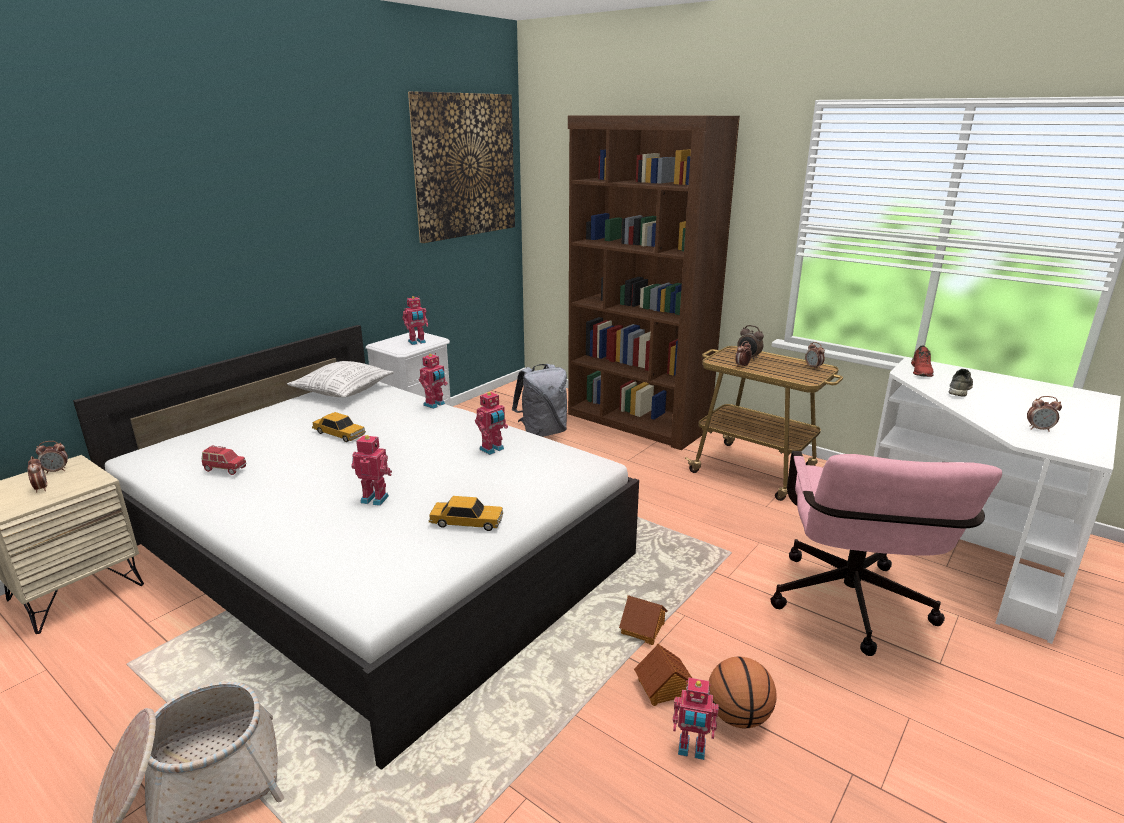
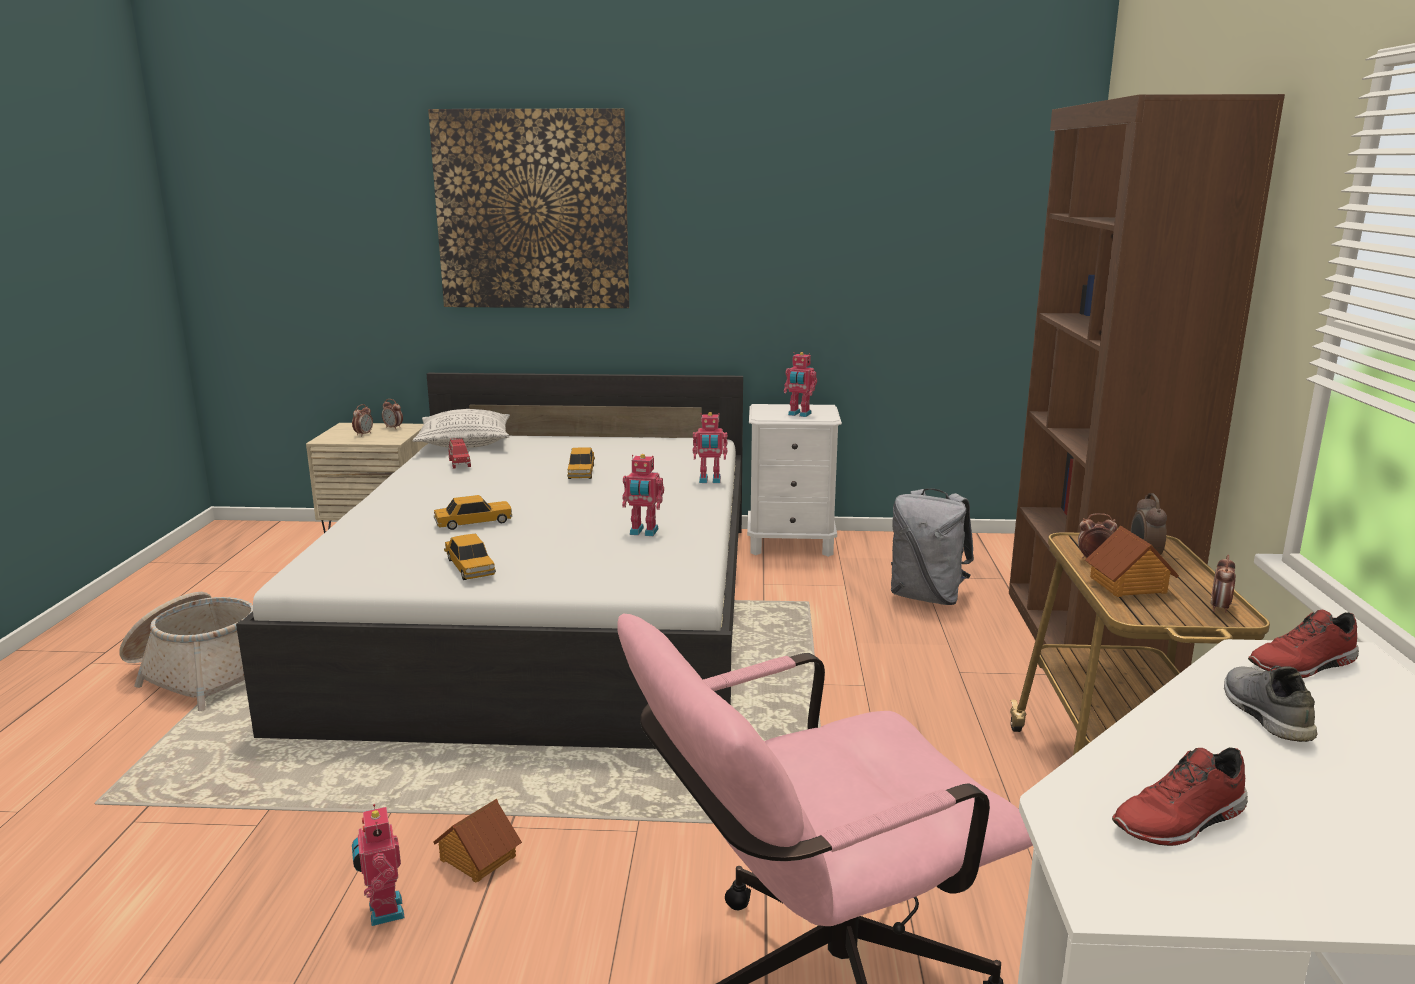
camera: 55 degrees right, 5 degrees down
(343, 391) = (678, 444): pillow -> pillow (465, 443)
(375, 498) = (474, 522): toy robot -> toy car
(465, 166) = (969, 190): picture -> picture (532, 210)
(643, 629) = (577, 808): toy house -> toy house (1128, 585)
(738, 717) = (465, 933): basketball -> none
(958, 390) = (1263, 713): grey shoe -> grey shoe turned 90 degrees counterclockwise
(1039, 429) = (1181, 822): alarm clock -> red shoe

